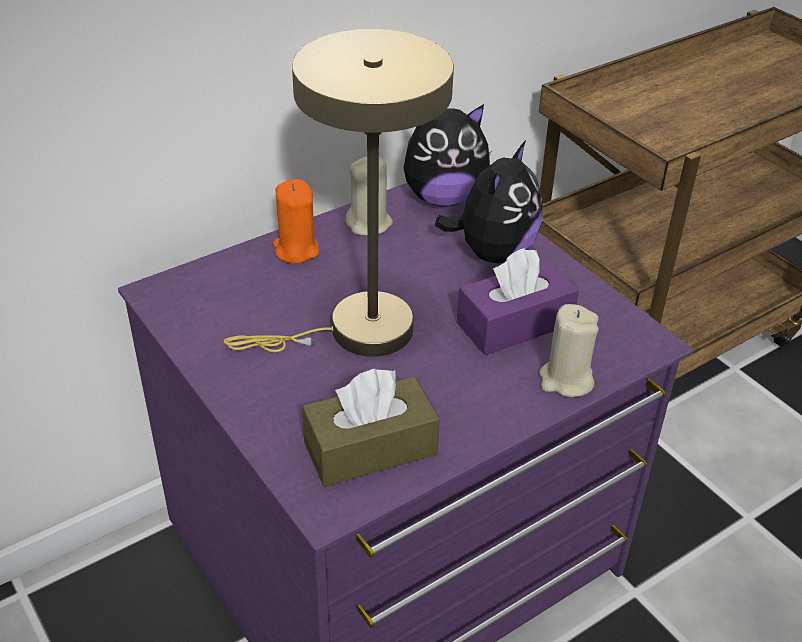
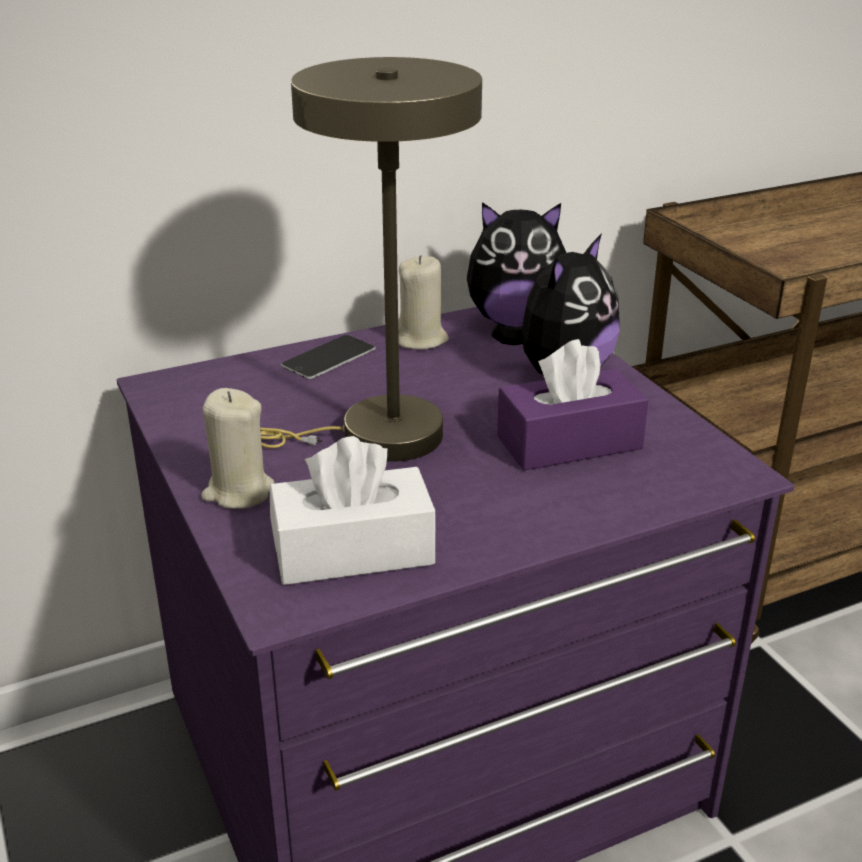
camera: 10 degrees right, 10 degrees down
(296, 250) = (328, 357): orange candle -> phone
(370, 448) = (353, 551): brown tissue box -> white tissue box
(566, 380) = (620, 503): beige candle -> beige candle (238, 492)

